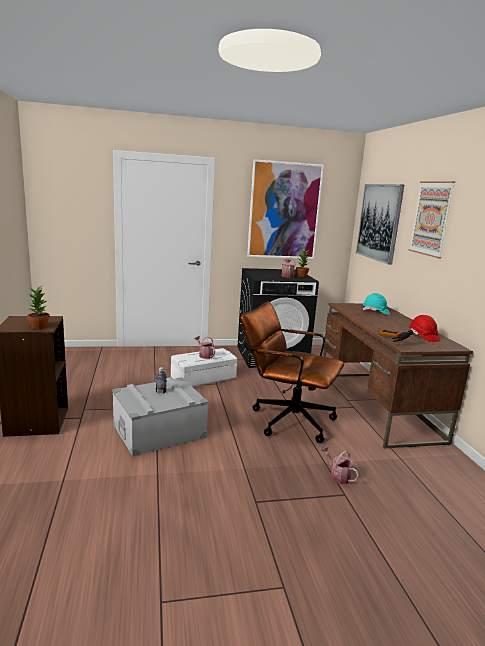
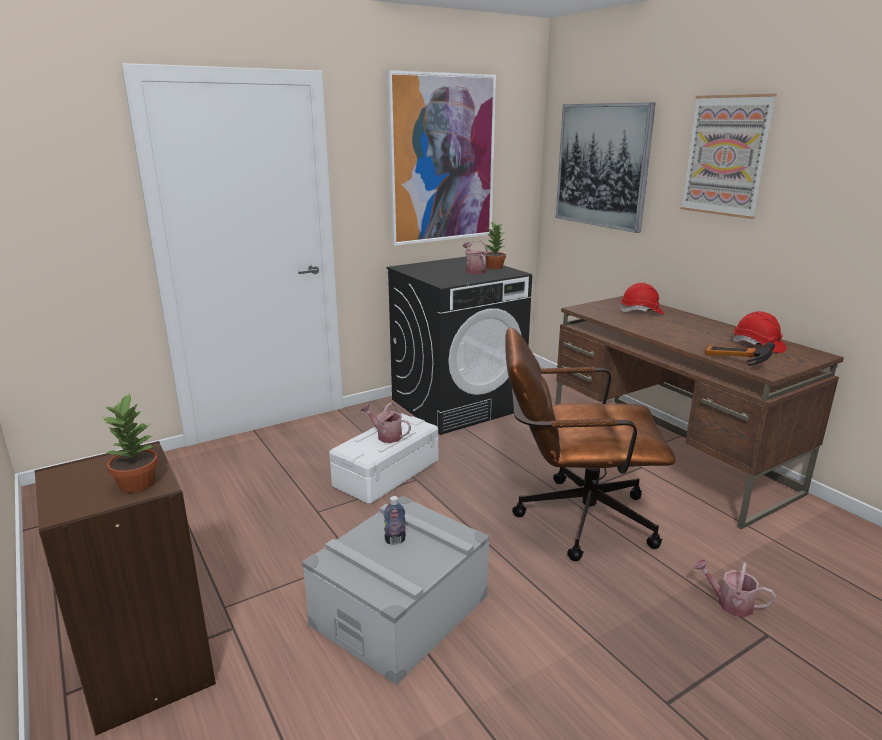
camera: 20 degrees left, 5 degrees up
(375, 311) = (641, 312): turquoise hard hat -> red hard hat

